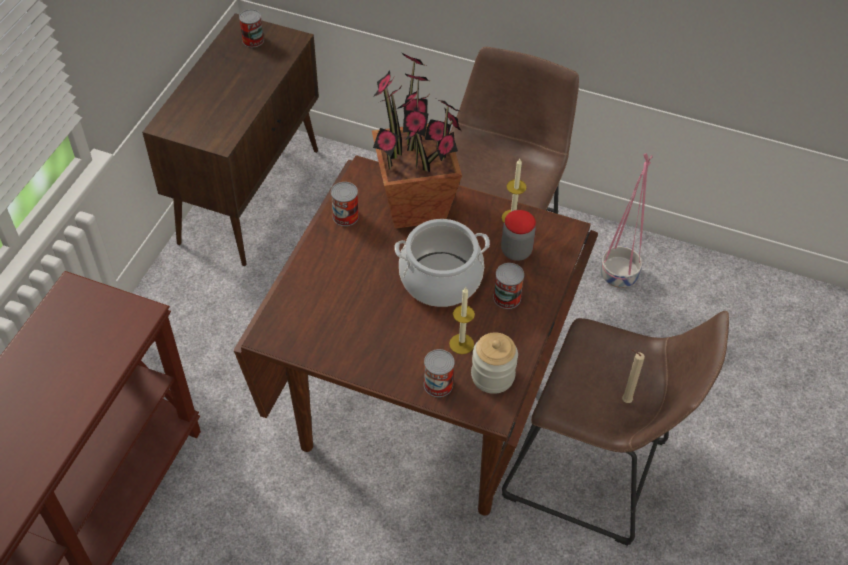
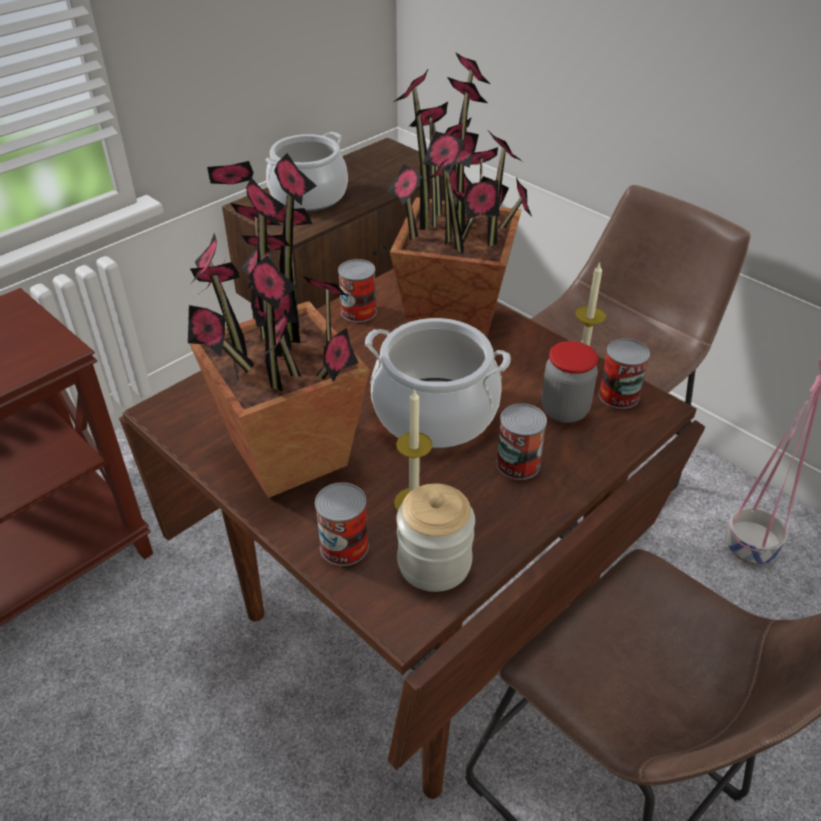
camera: 25 degrees right, 10 degrees down
(209, 100) = (308, 196): none -> cooking pot
(253, 40) = (390, 160): can -> can (618, 395)
(370, 340) = (288, 456): none -> potted plant
(624, 400) = (666, 695): beige candle -> none

